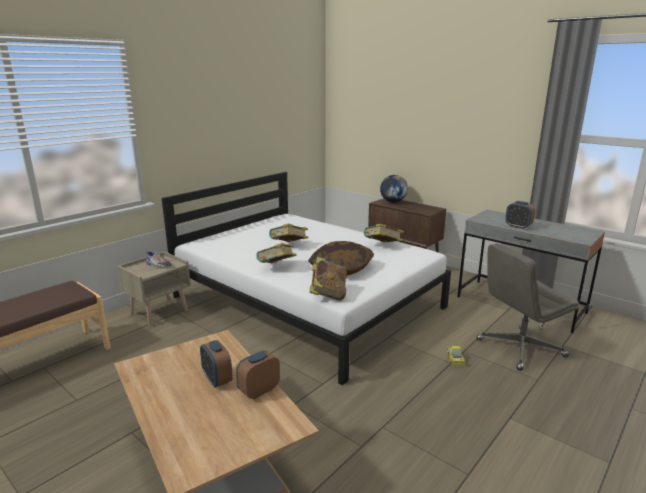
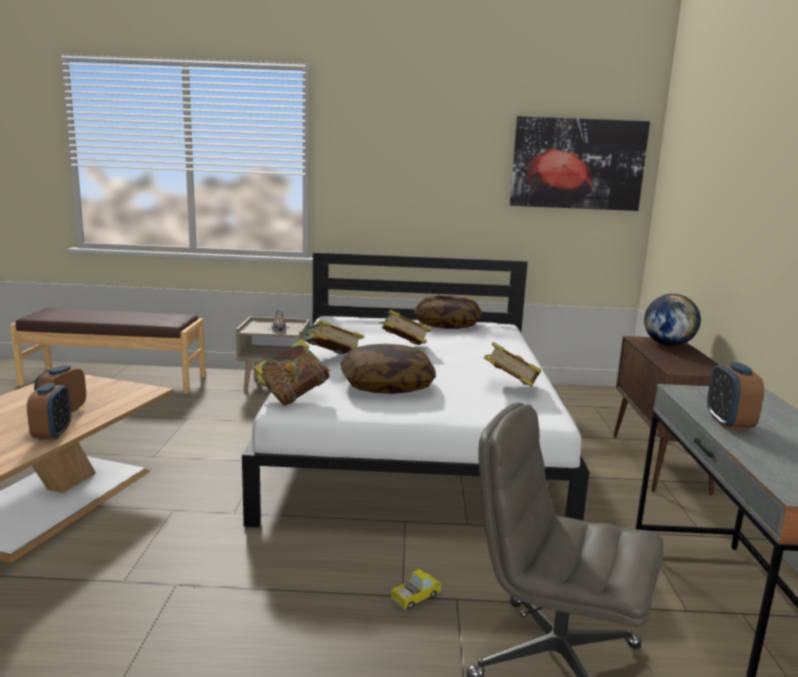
camera: 50 degrees right, 5 degrees down
(259, 391) = (52, 434): alarm clock -> alarm clock turned 75 degrees clockwise
(263, 224) = (447, 324): none -> pillow
(293, 105) = (577, 164): none -> picture

